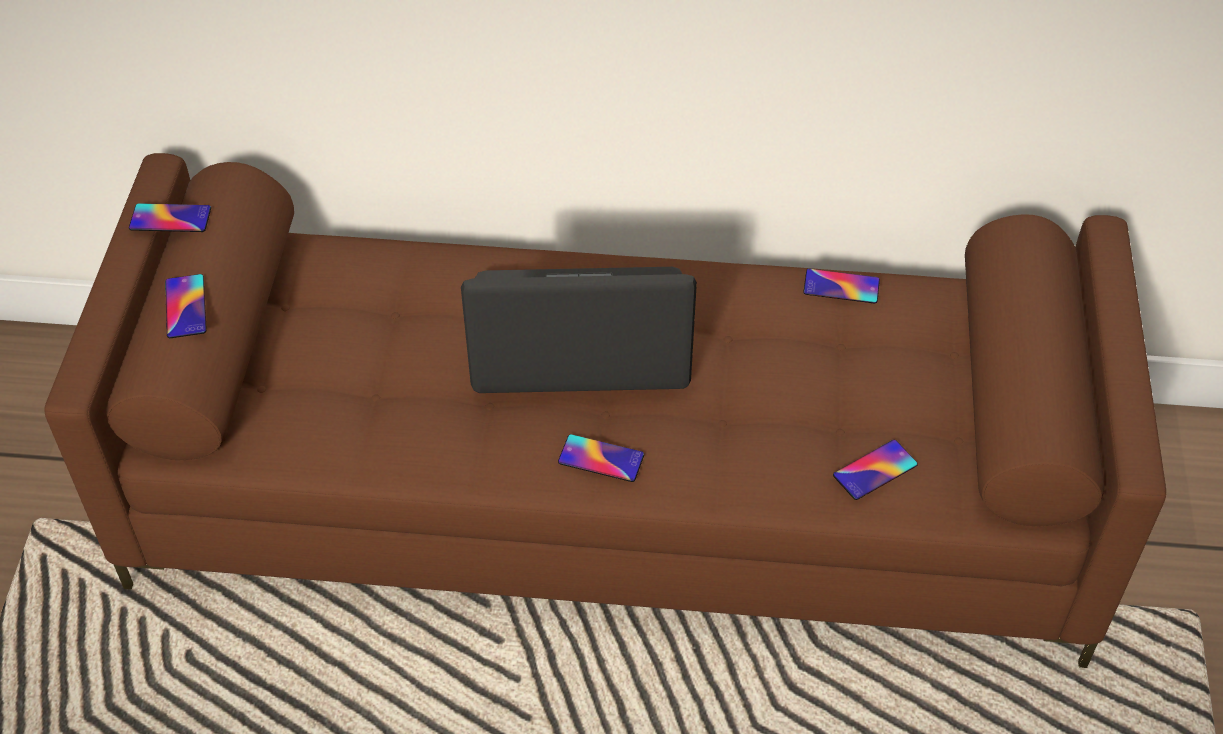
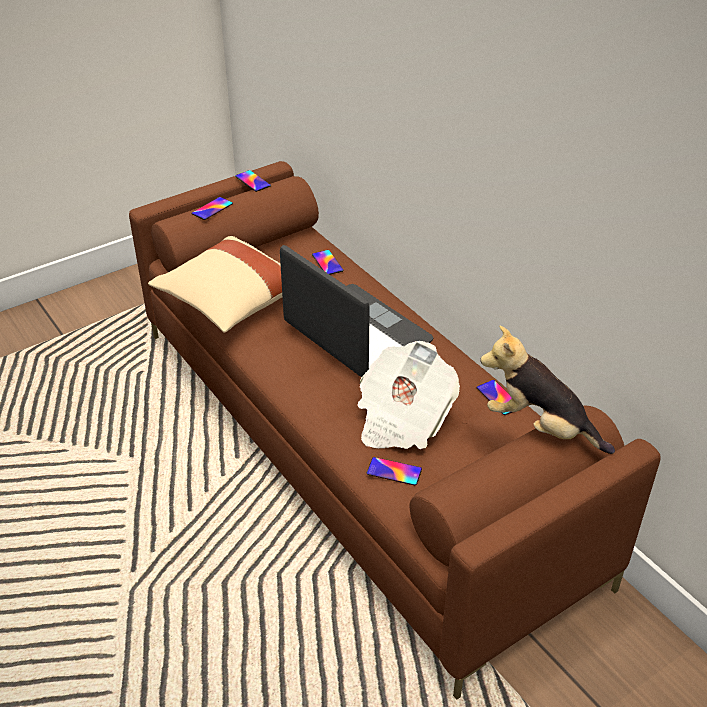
camera: 50 degrees right, 10 degrees down
(349, 427) = (231, 301): none -> beige pillow
(601, 458) = (295, 378): phone -> phone (327, 263)
(789, 400) = (402, 418): none -> newspaper
(1000, 284) = (540, 428): none -> plush toy

